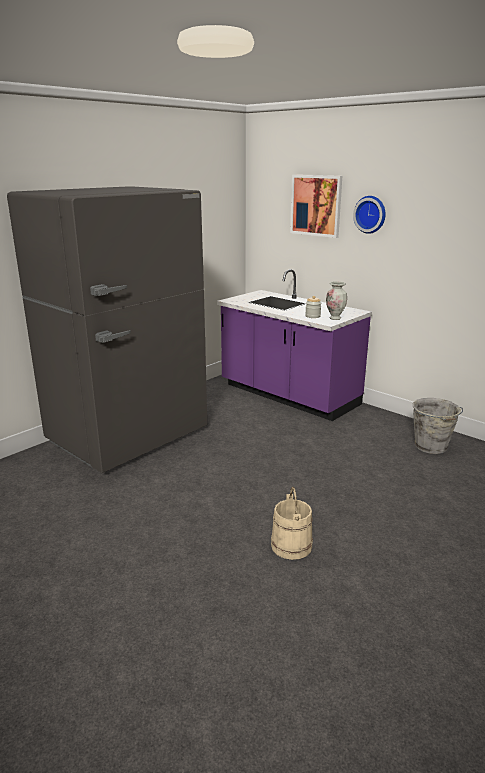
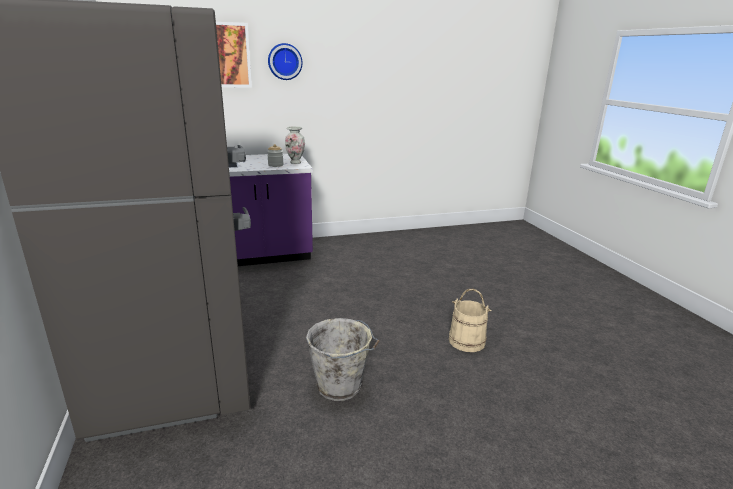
camera: 60 degrees left, 0 degrees up
(431, 447) = (391, 245): grey bucket -> grey bucket (341, 387)

